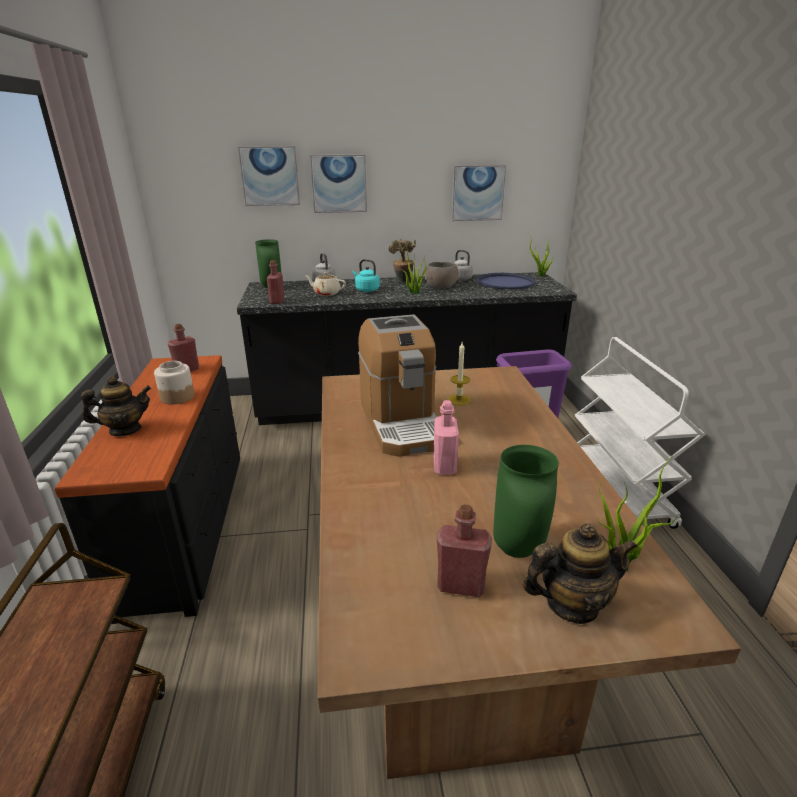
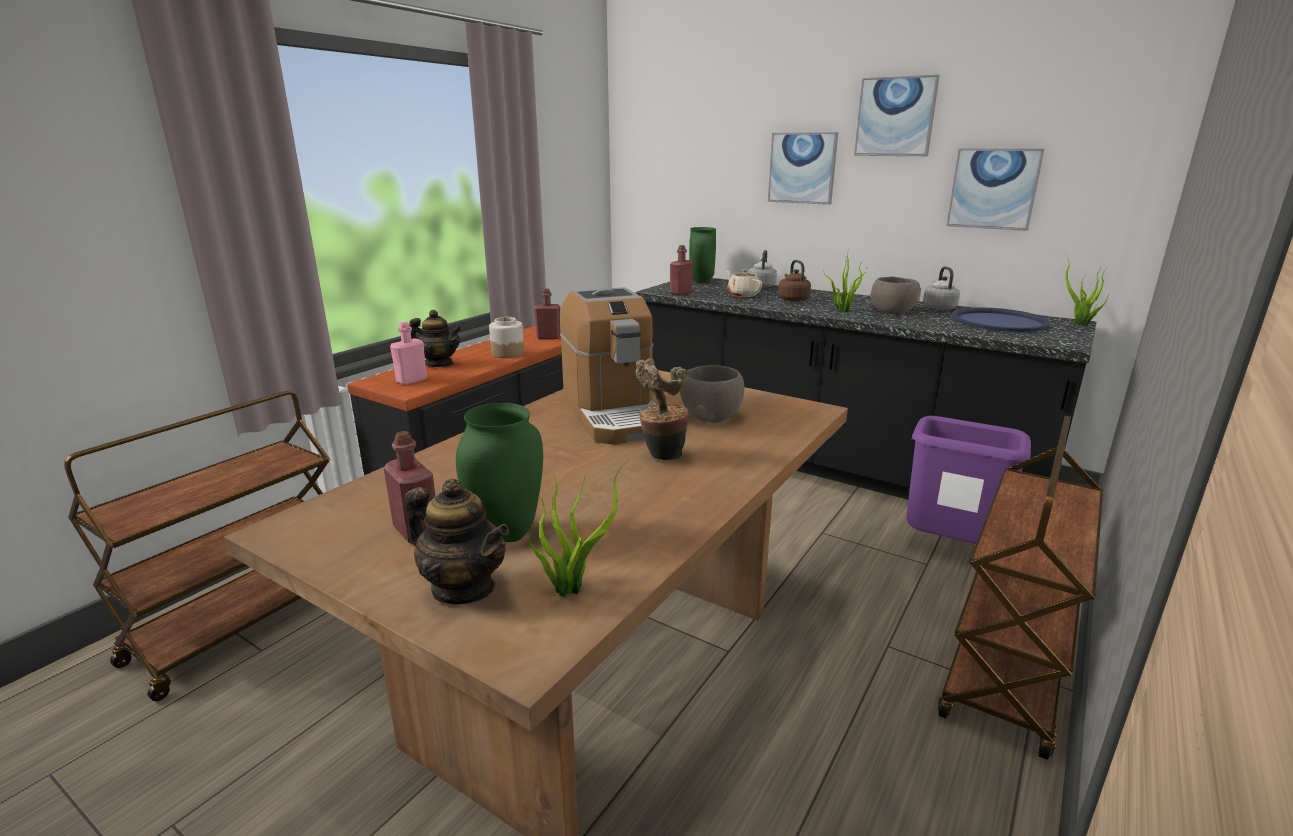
camera: 40 degrees right, 5 degrees down
(270, 176) = (728, 156): picture -> picture (895, 117)
(366, 290) = (792, 299): turquoise kettle -> brown kettle
(402, 423) = (614, 415): coffee machine -> coffee machine turned 45 degrees counterclockwise
(403, 281) = (854, 299): potted plant -> potted plant (661, 456)
(444, 466) = (581, 456): pink bottle -> pink bottle (411, 380)
(459, 400) = (710, 415): candle -> grey bowl
(617, 491) = (1007, 671): white cart -> brown cart

